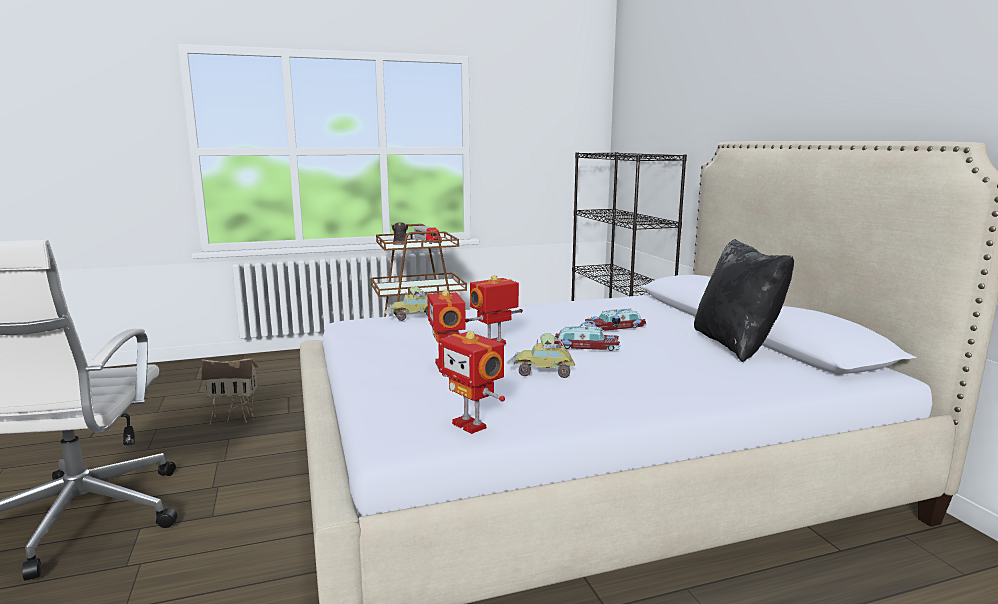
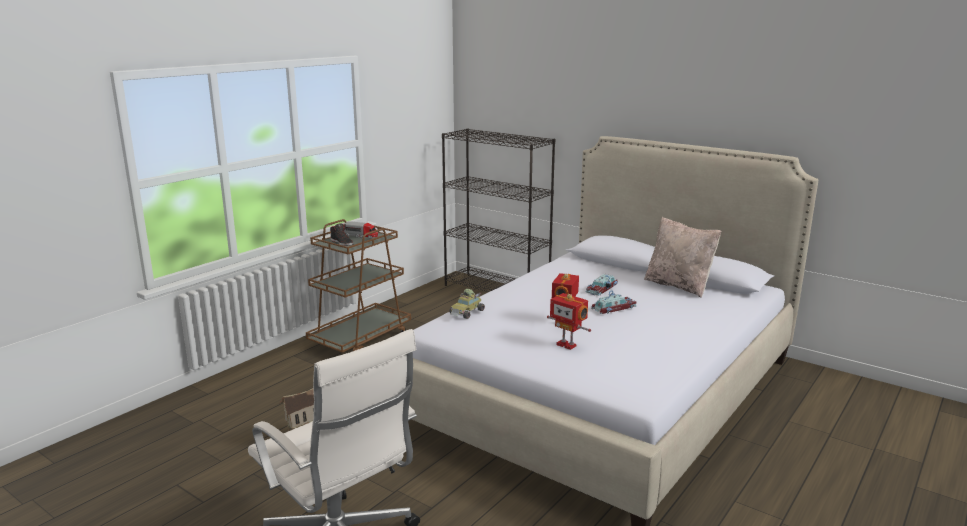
camera: 35 degrees left, 5 degrees up
(471, 425) = (655, 377): toy robot -> none
(543, 371) = (624, 333): toy car -> none
(736, 344) = (679, 286): black pillow -> beige pillow

